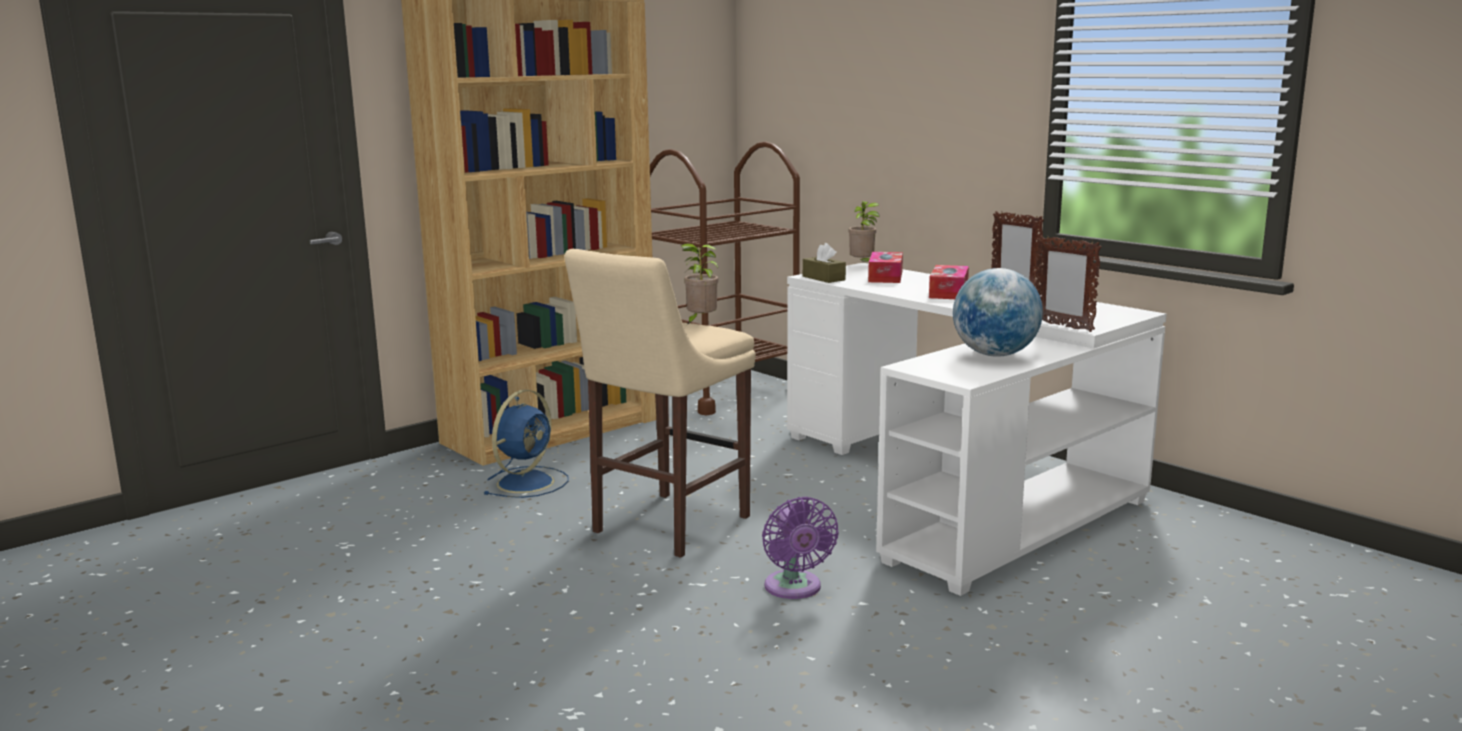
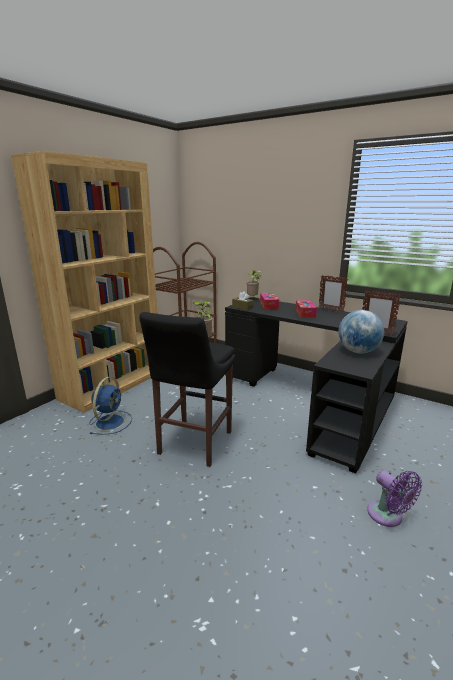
camera: 15 degrees left, 5 degrees up
(666, 526) = (193, 444): beige stool -> black stool
(794, 589) = (277, 482): purple fan -> purple fan (387, 516)
(959, 487) = (314, 400): white desk -> black desk

